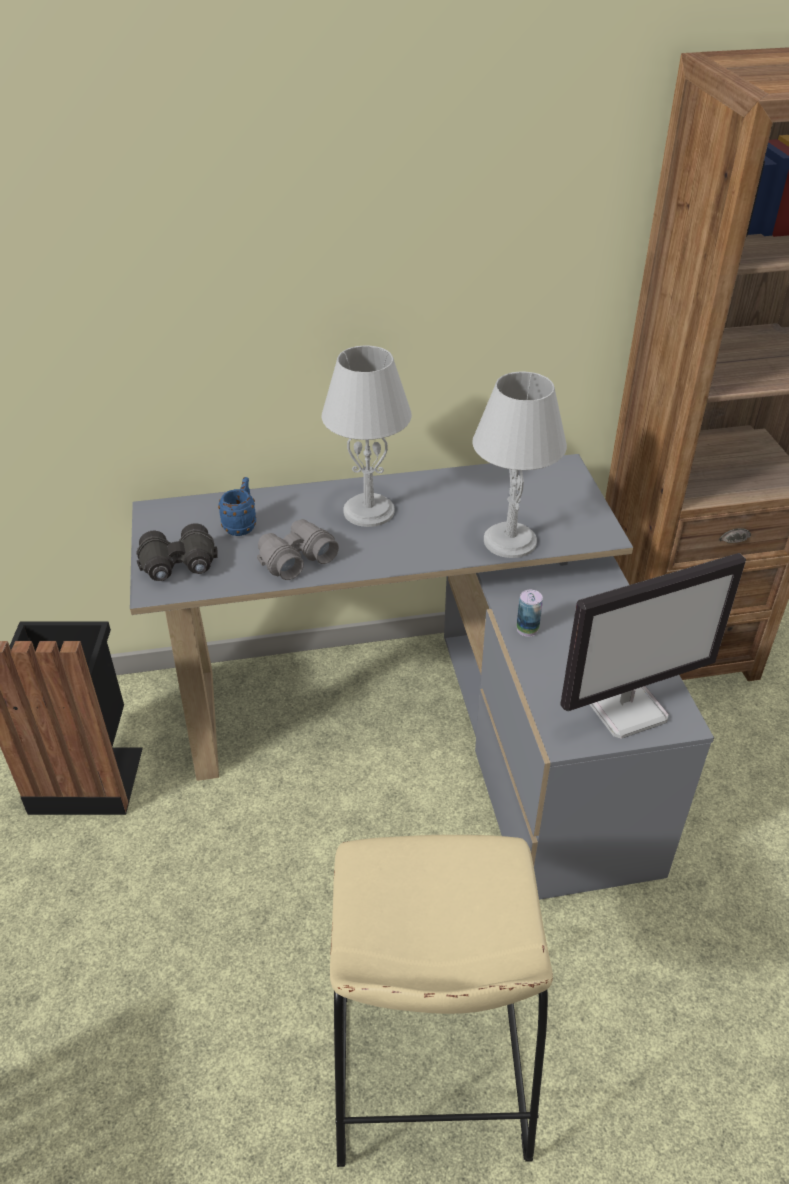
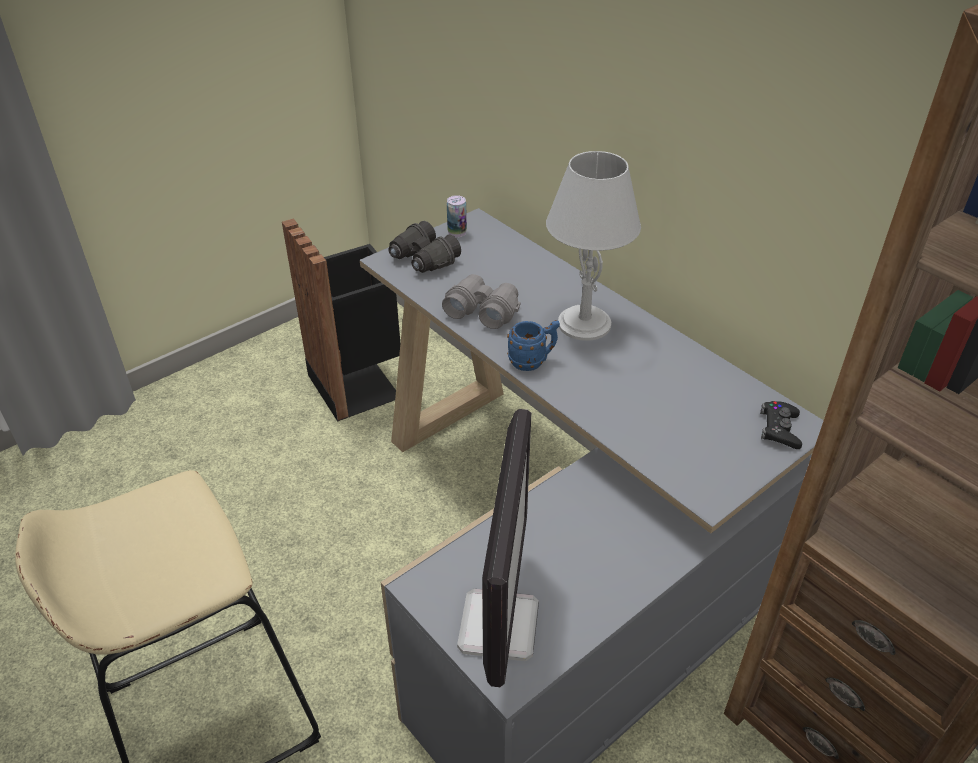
camera: 60 degrees right, 0 degrees up
(242, 525) = (499, 267): blue mug -> blue mug (532, 361)
(509, 540) = (628, 427): grey table lamp -> none
(527, 629) = (554, 505): can -> can (457, 232)
(562, 476) = (779, 429): none -> black game controller
(627, 708) = (498, 624): monitor -> monitor turned 120 degrees counterclockwise

